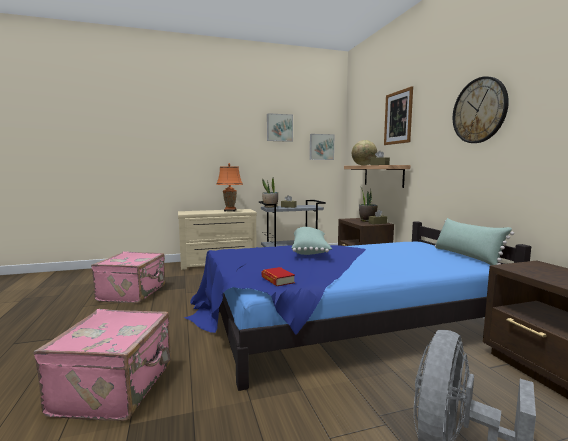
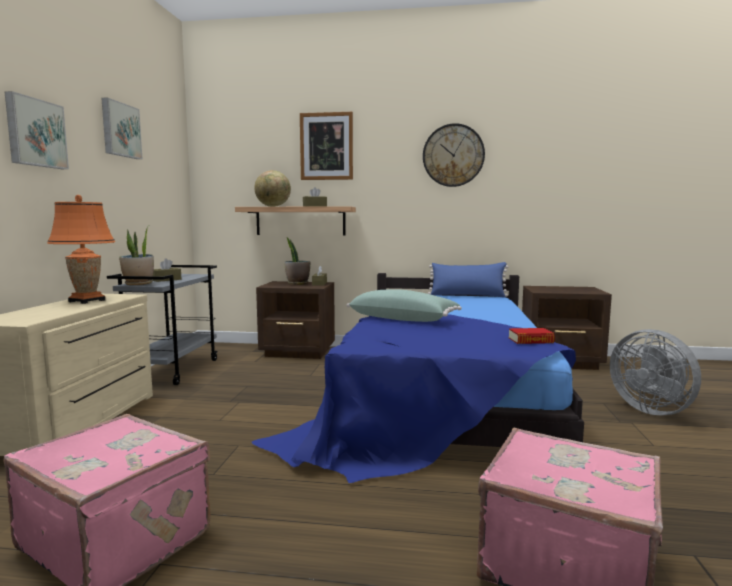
camera: 65 degrees left, 0 degrees up
(321, 147) = (169, 174): picture -> picture (35, 133)
(466, 256) = (467, 296): green pillow -> blue pillow

